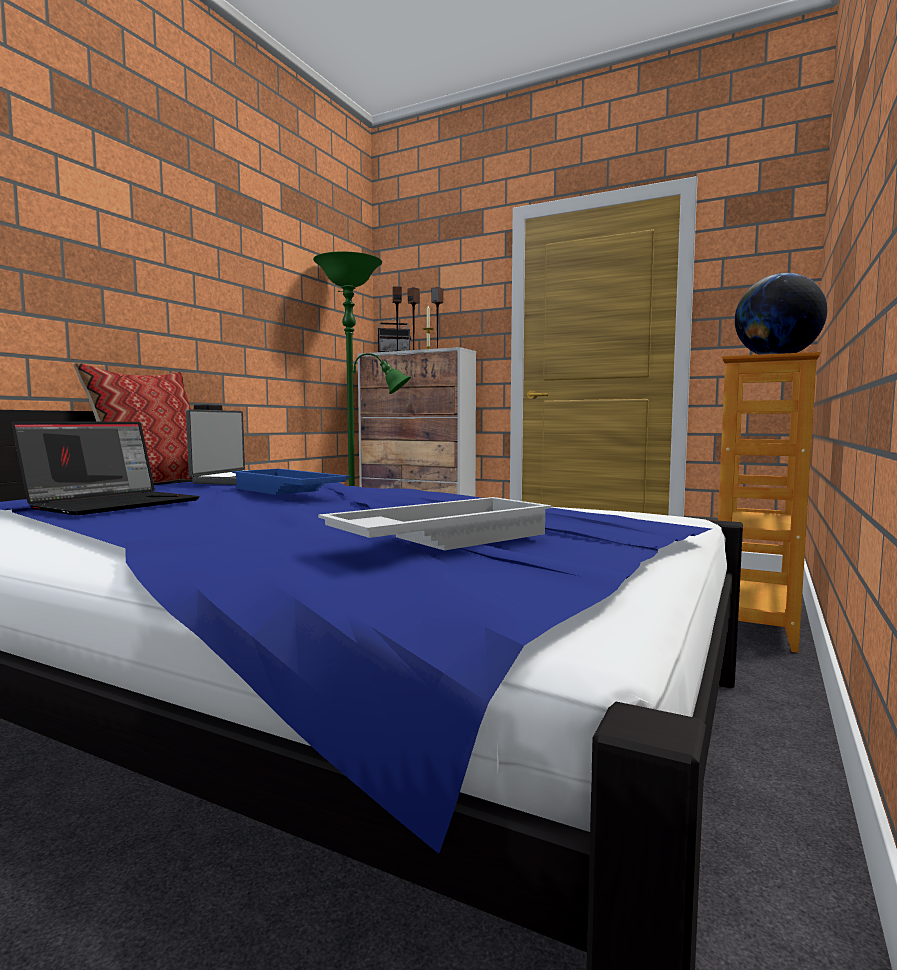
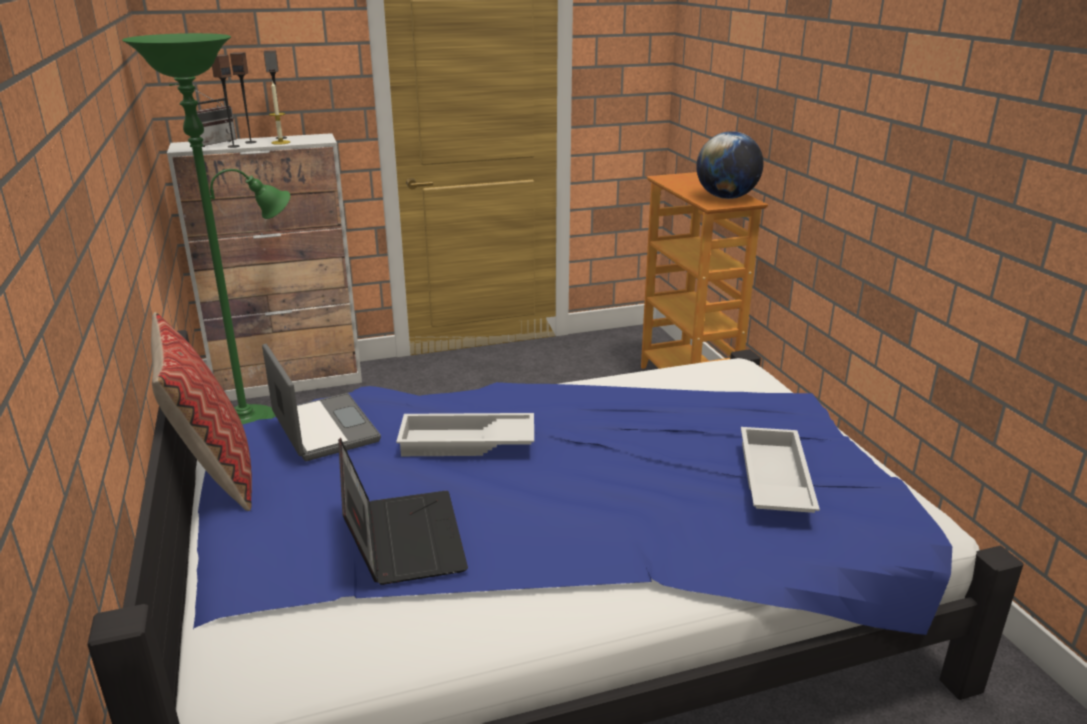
camera: 45 degrees left, 20 degrees up
(286, 491) = (466, 443): blue tray -> white tray

